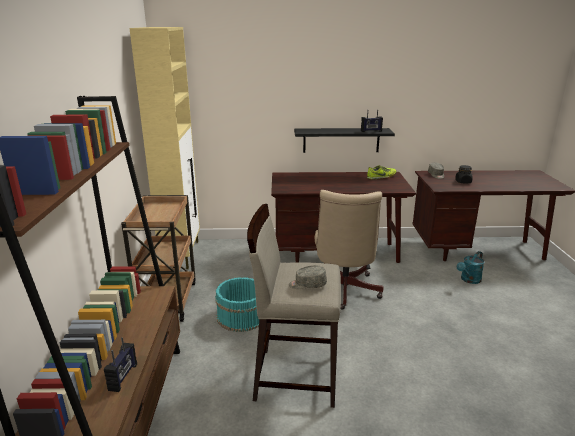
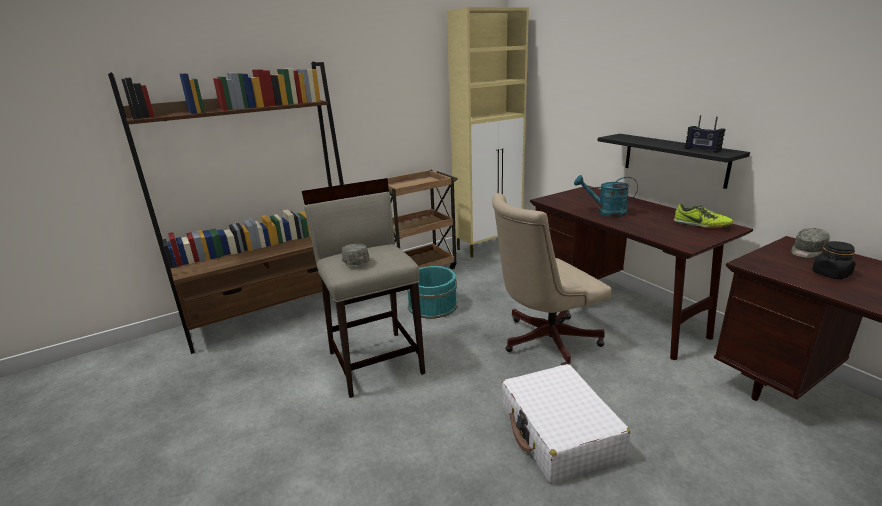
camera: 60 degrees right, 0 degrees up
(123, 377) = (232, 261): radio -> none
(436, 326) = (559, 433): none -> white suitcase
(469, 280) = (734, 439): turquoise watering can -> turquoise watering can (606, 212)

